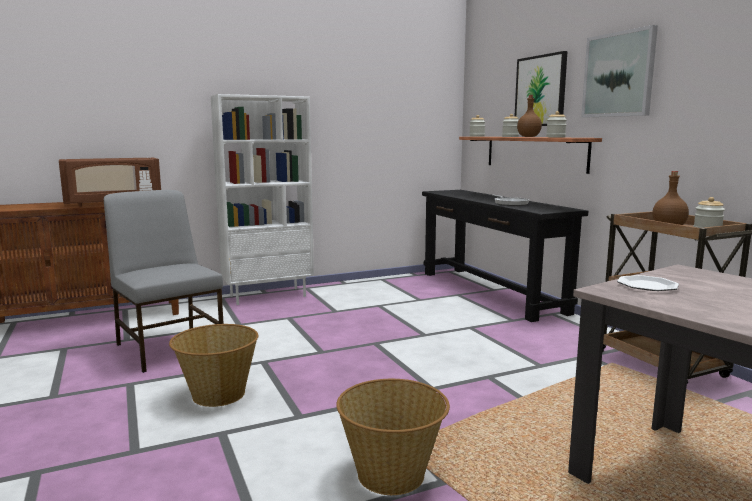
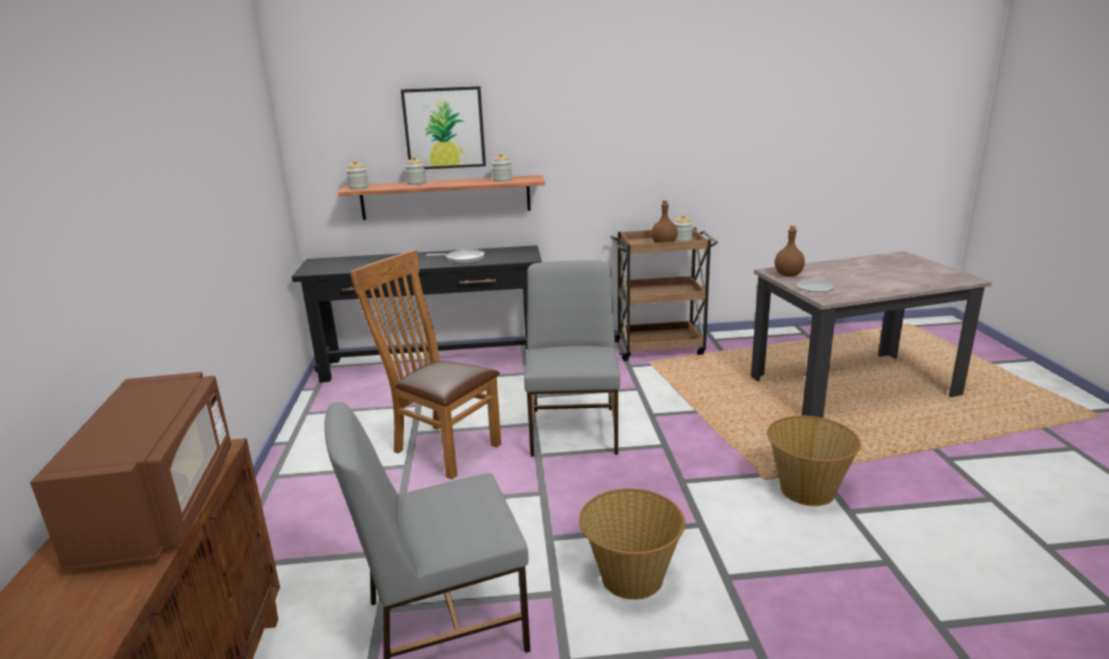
camera: 70 degrees left, 10 degrees up
(268, 296) = (275, 515): white bookcase -> none
(365, 315) = (441, 447): none -> brown chair
(428, 349) = (574, 429): none -> grey chair
(528, 137) = (459, 182): brown bottle -> brown bottle (788, 275)
(619, 75) = (553, 115): picture -> none

